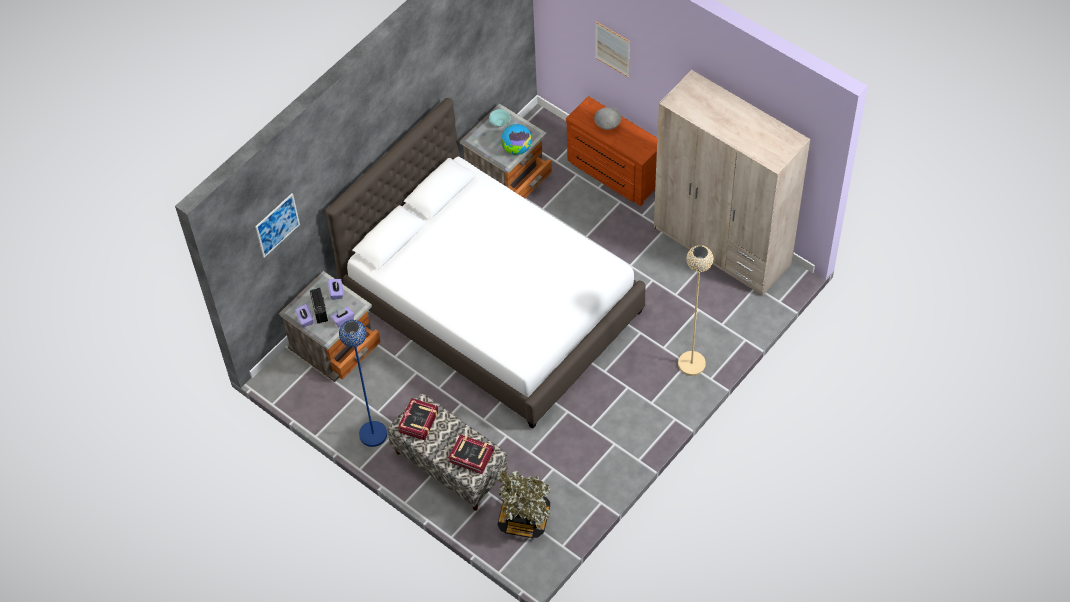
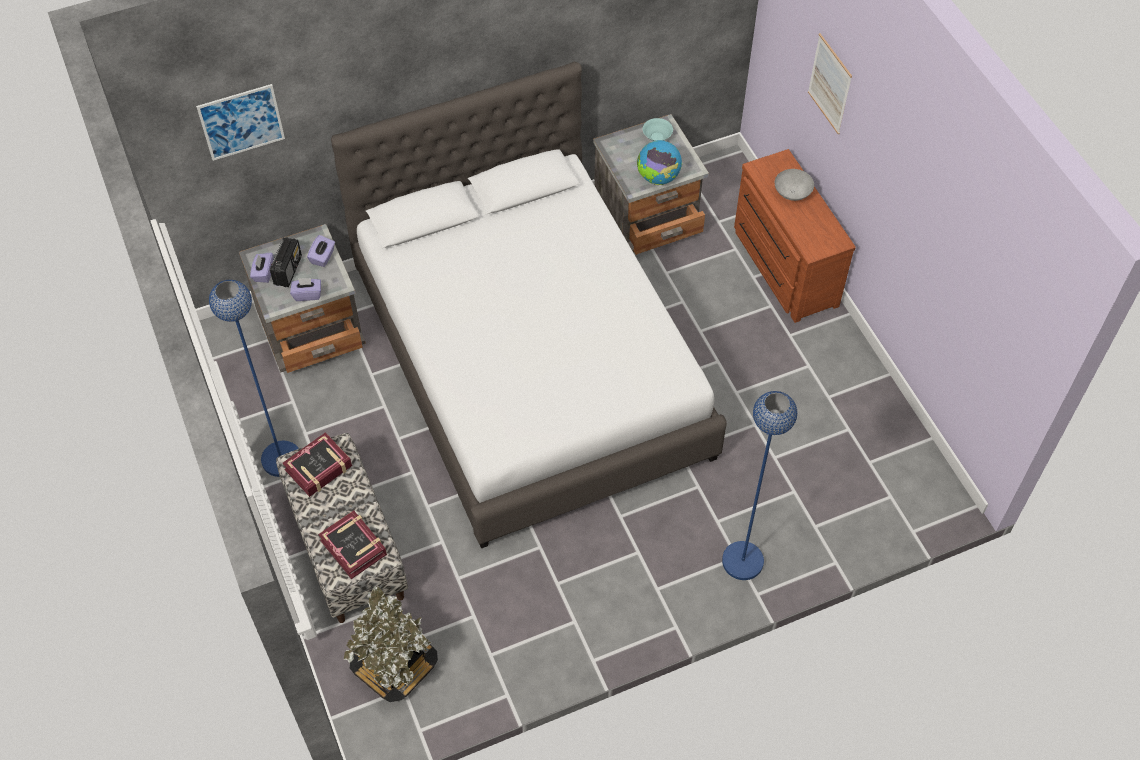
camera: 25 degrees right, 0 degrees up
(692, 364) = (742, 562): beige floor lamp -> blue floor lamp
(722, 246) = (874, 422): beige wardrobe -> none

